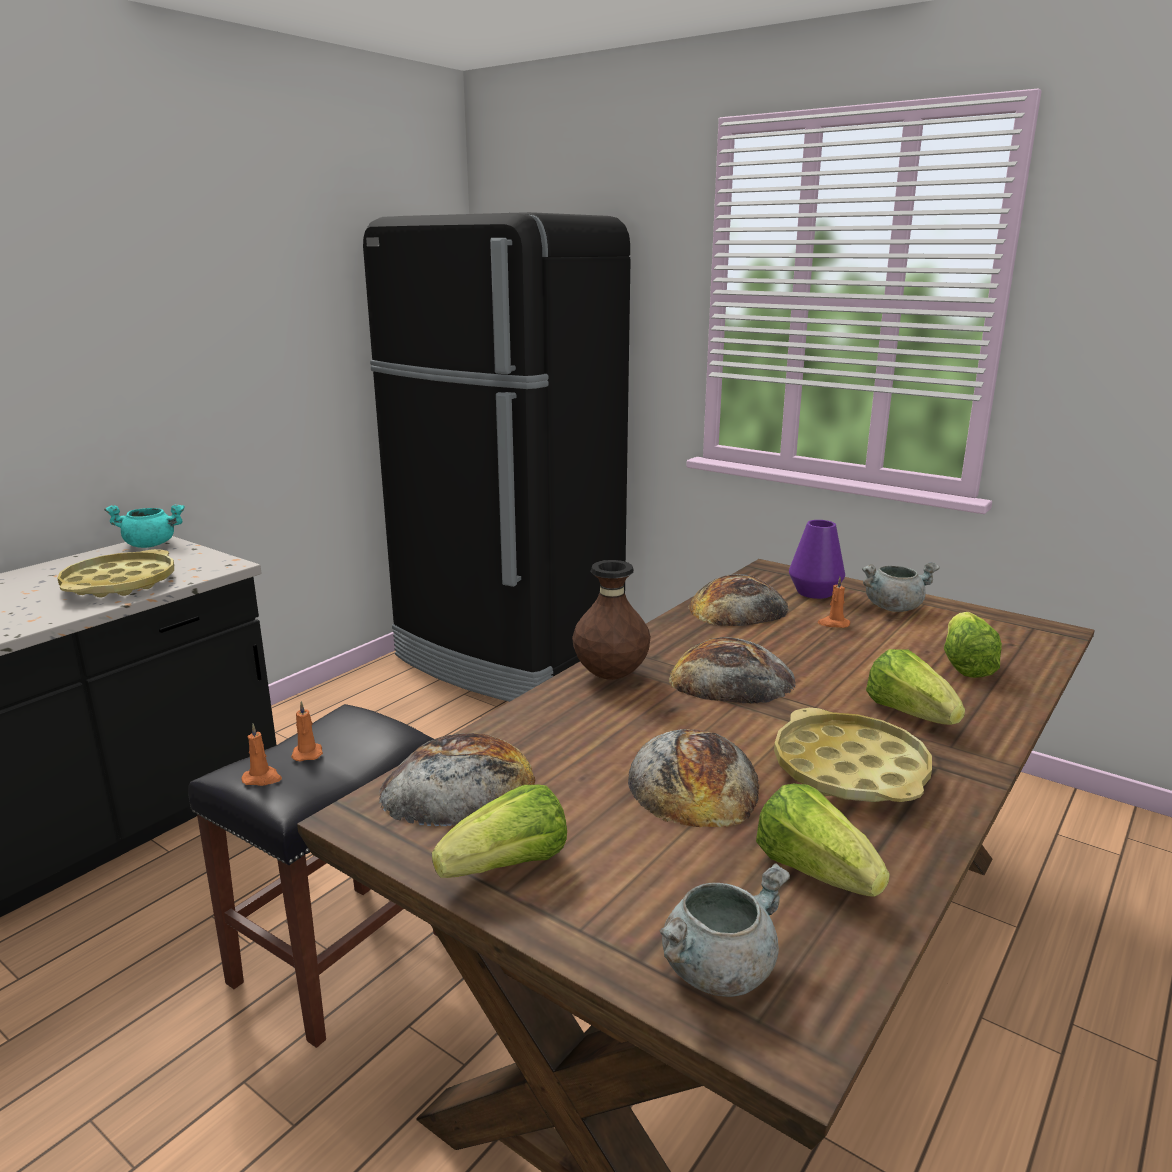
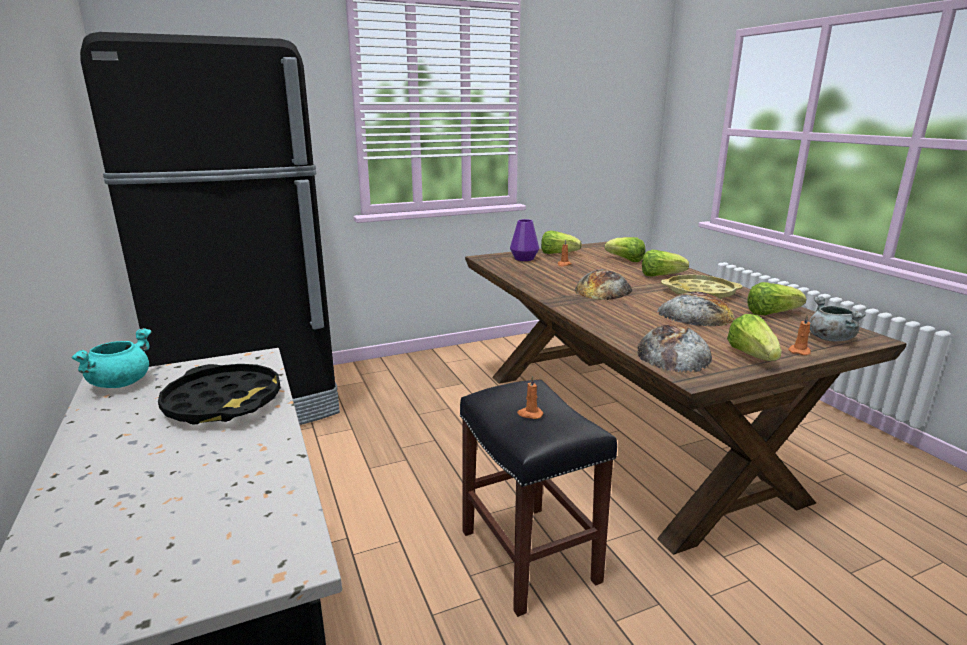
camera: 60 degrees left, 0 degrees up
(120, 583) = (223, 402): yellow tray -> black tray
(262, 778) = (557, 430): orange candle -> orange candle (799, 351)
(611, 676) = (577, 306): brown vase -> none
(738, 608) = (524, 272): bread -> none
(893, 607) = (558, 254): grey cooking pot -> lettuce

